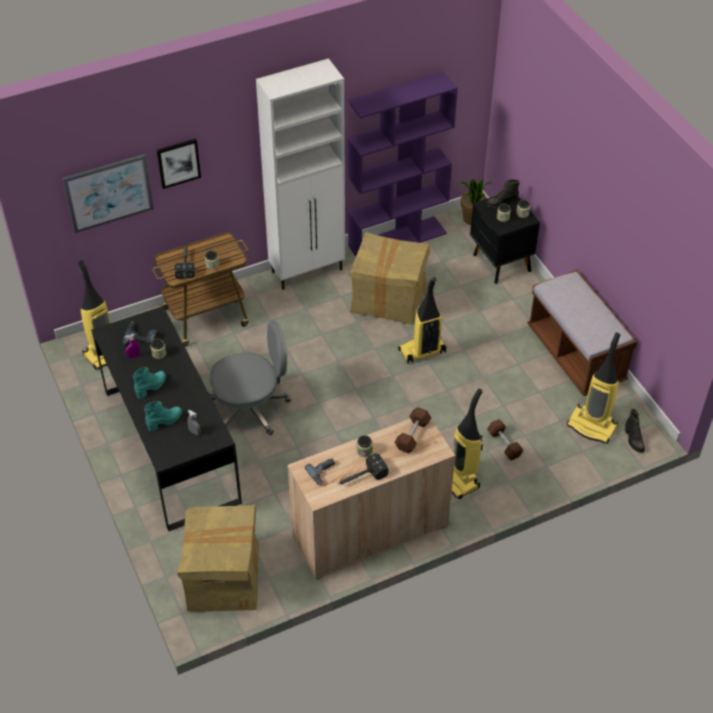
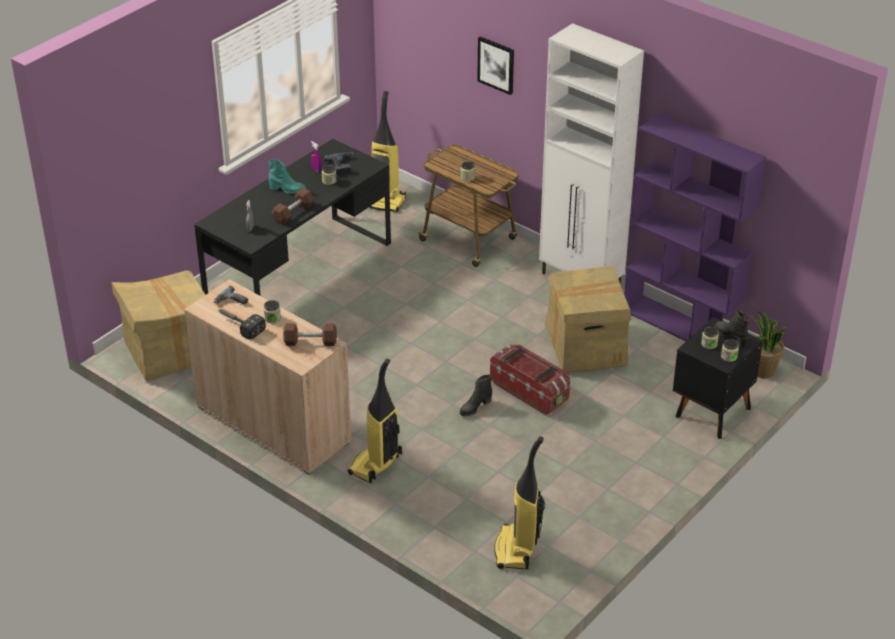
camera: 65 degrees right, 10 degrees down
(108, 193) = (436, 51): picture -> none
(165, 421) = (252, 209): turquoise boot -> none
(185, 263) = (457, 162): hammer -> none
(251, 408) = (375, 304): grey office chair -> none
(422, 352) = (530, 391): vacuum cleaner -> storage box
(504, 444) = (443, 487): brown dumbbell -> brown dumbbell (293, 213)
(575, 355) = (615, 509): brown bench -> none
(633, 440) = (518, 589): black boot -> black boot (475, 408)

